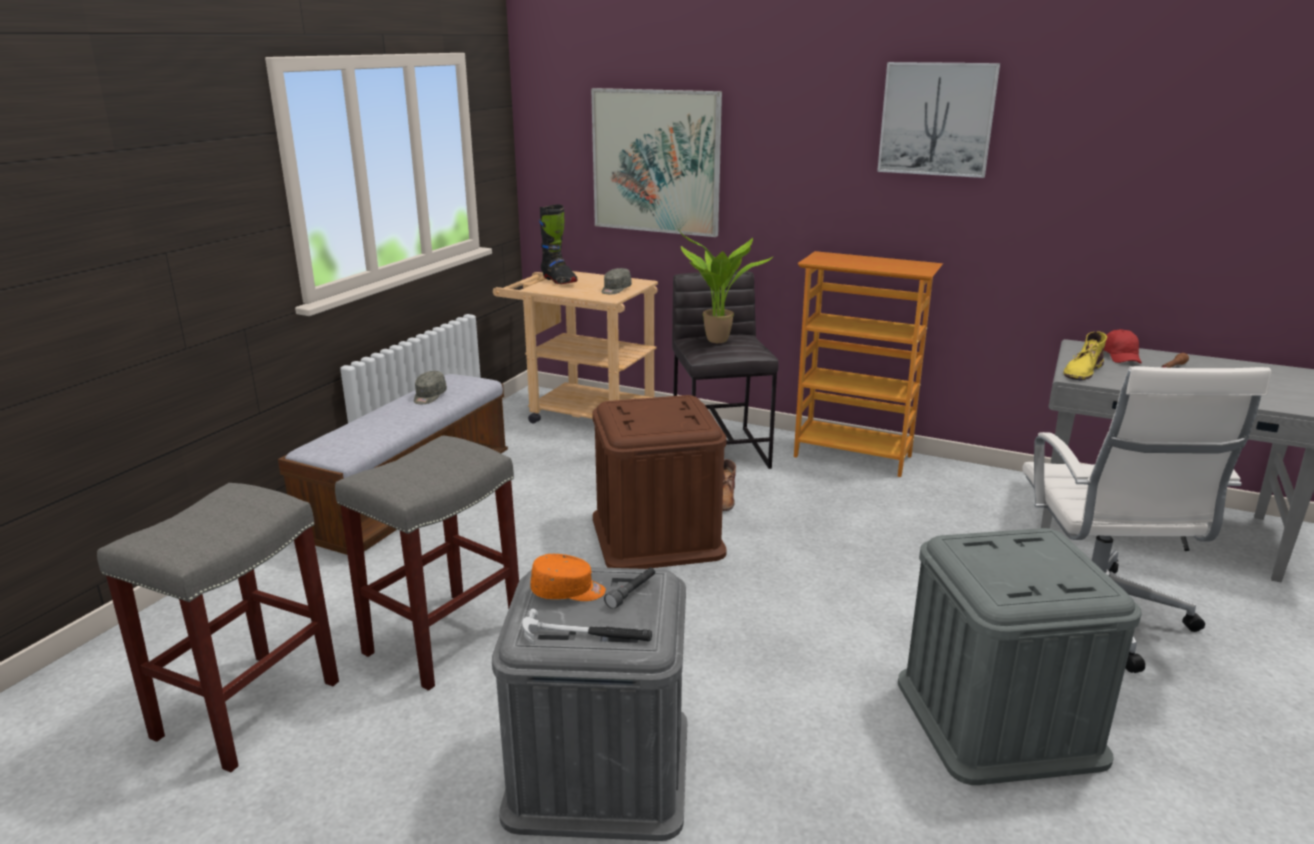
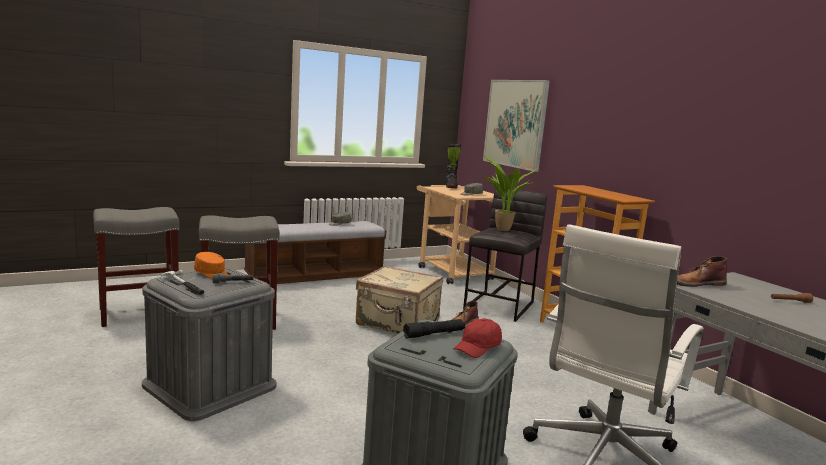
camera: 35 degrees right, 10 degrees down
(657, 535) = (397, 324): brown storage box -> beige suitcase
(936, 119) = (662, 97): picture -> none
(991, 556) = (434, 334): none -> black flashlight
(1082, 371) = (697, 283): yellow boot -> brown boot
(1121, 356) = (757, 287): red cap -> red cap (478, 347)

